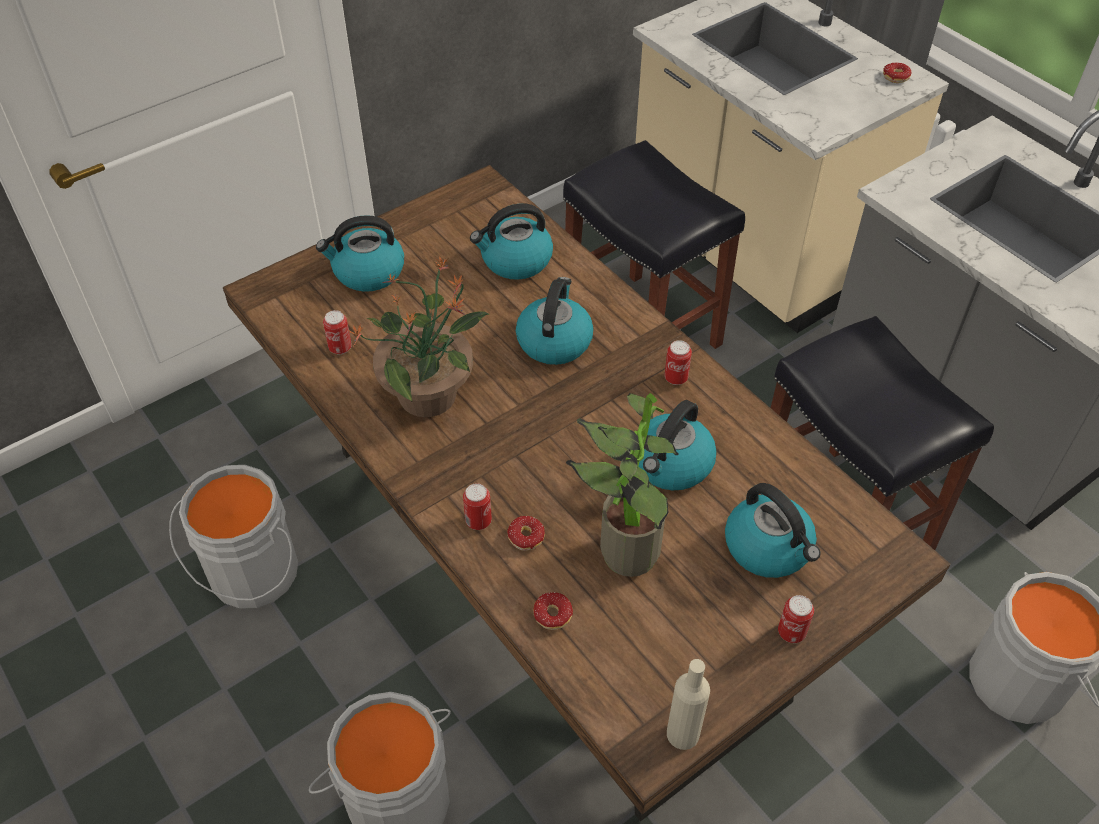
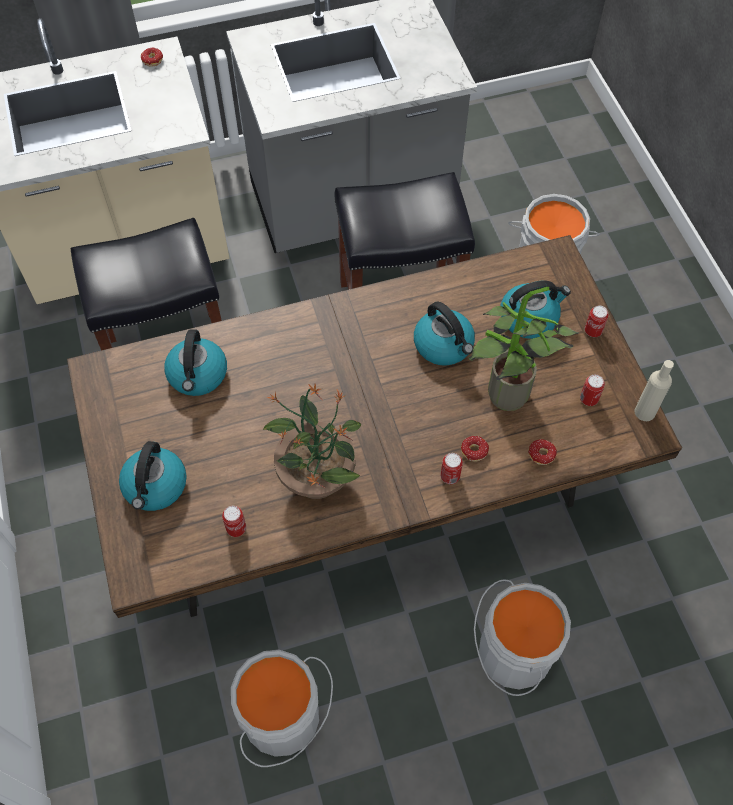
camera: 70 degrees left, 10 degrees up
(554, 341) = (298, 376): kettle -> none
(676, 378) = (368, 315): can -> can (588, 399)

